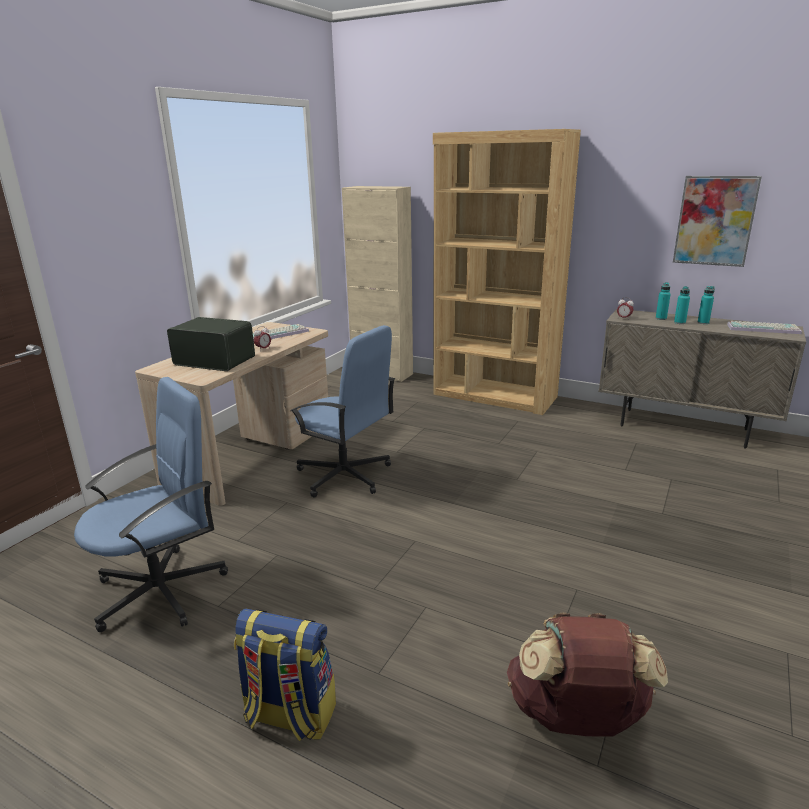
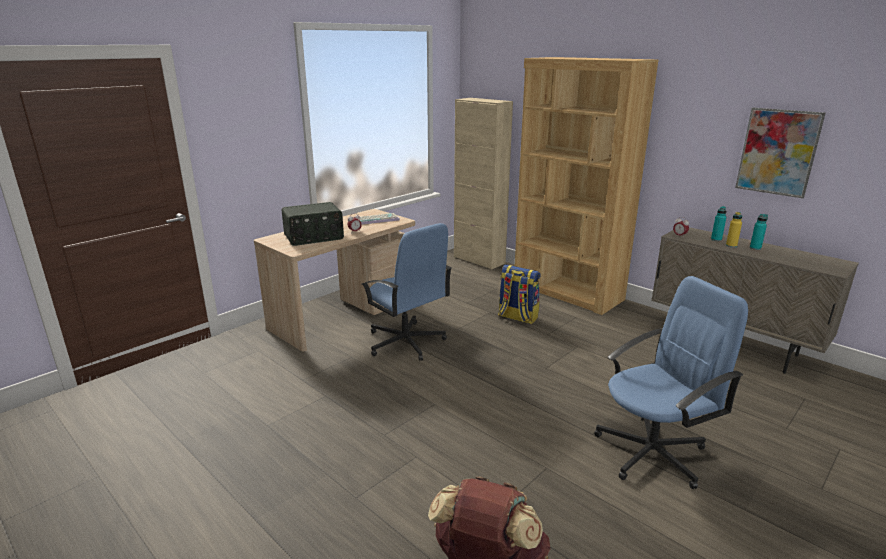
camera: 15 degrees right, 0 degrees up
(162, 590) = (236, 406): blue office chair -> blue office chair (653, 452)
(215, 360) = (314, 237): radio -> radio turned 120 degrees clockwise
(289, 715) = (280, 512): backpack -> backpack (517, 317)
(679, 322) = (731, 245): turquoise bottle -> yellow bottle
(763, 328) = (813, 260): keyboard -> none

